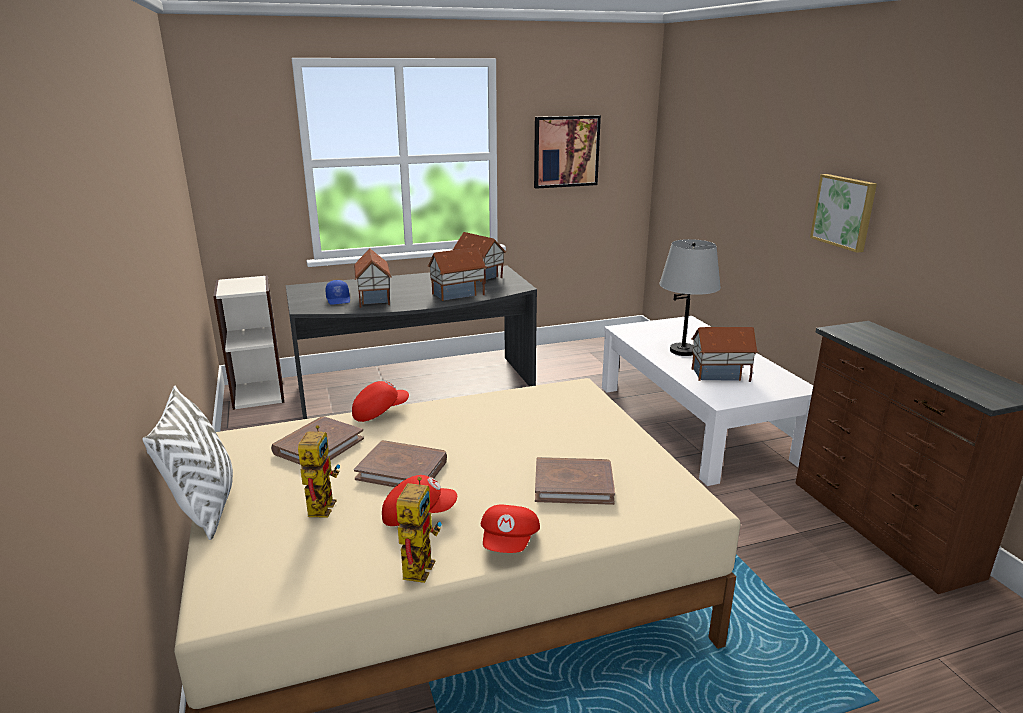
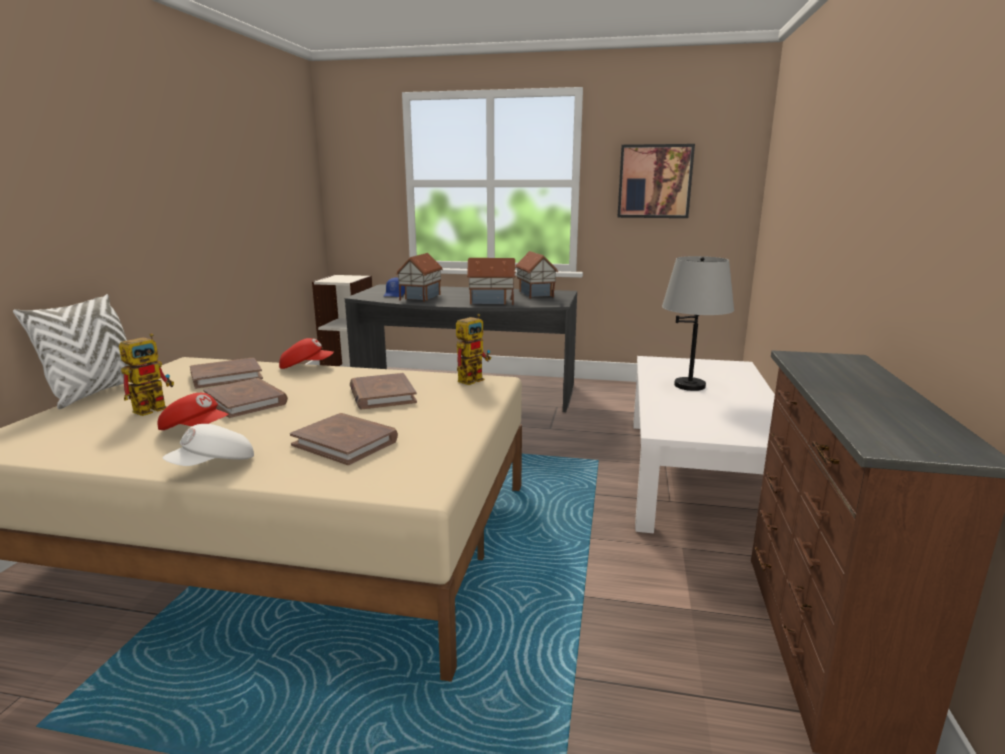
camera: 30 degrees right, 5 degrees down
(418, 564) = (129, 458): toy robot -> toy robot (473, 379)
(510, 543) = (214, 465): red cap -> white cap
(514, 427) = (382, 395): none -> brown book
(720, 375) = (698, 411): toy house -> none
(844, 212) = (866, 211): picture -> none

